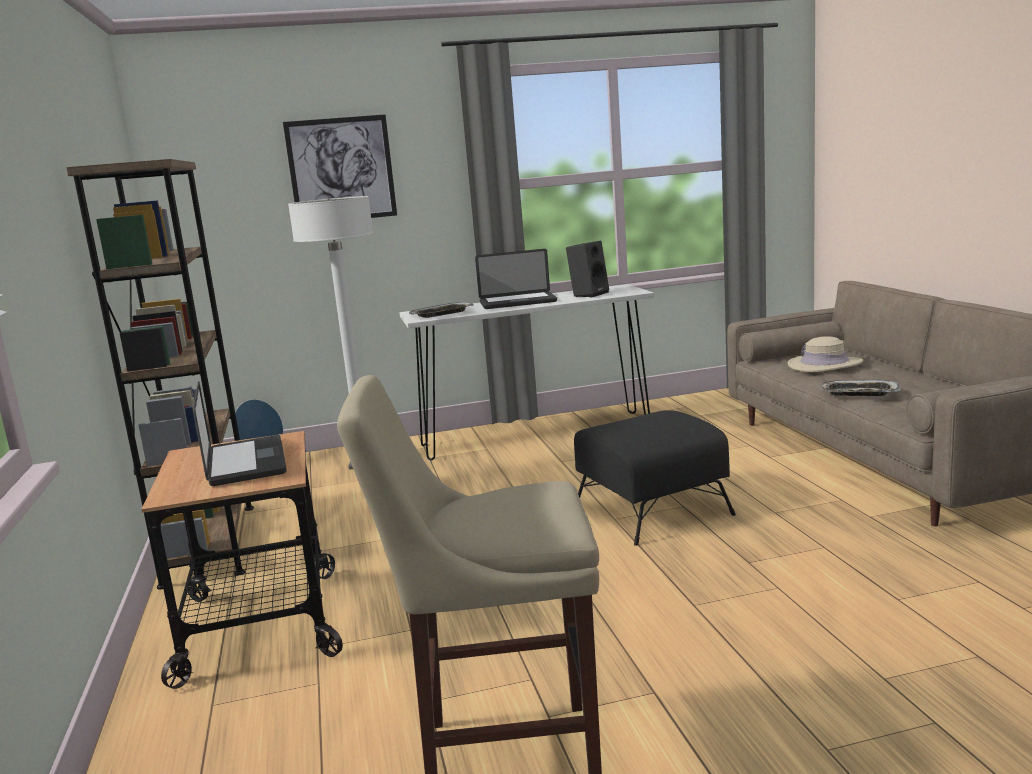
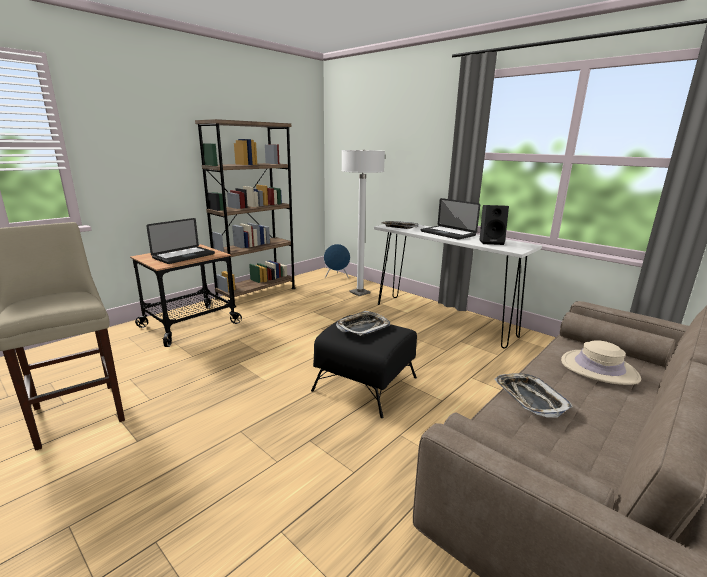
camera: 55 degrees right, 5 degrees up
(341, 169) = (396, 135): picture -> none
(640, 425) = (363, 327): none -> tray

